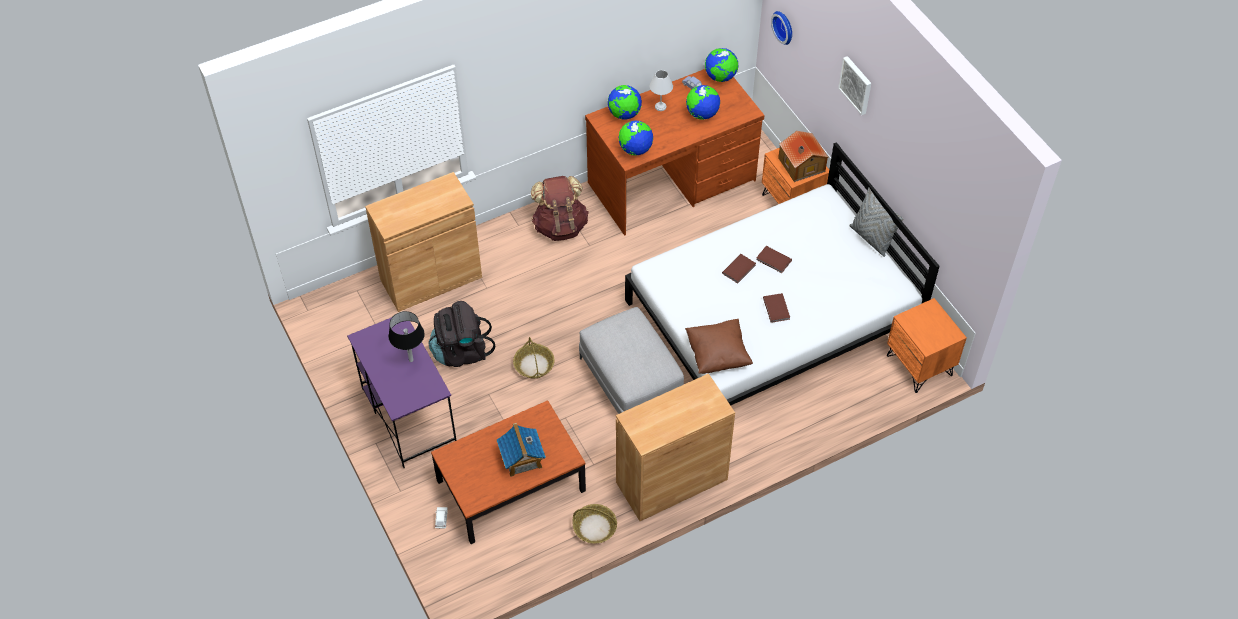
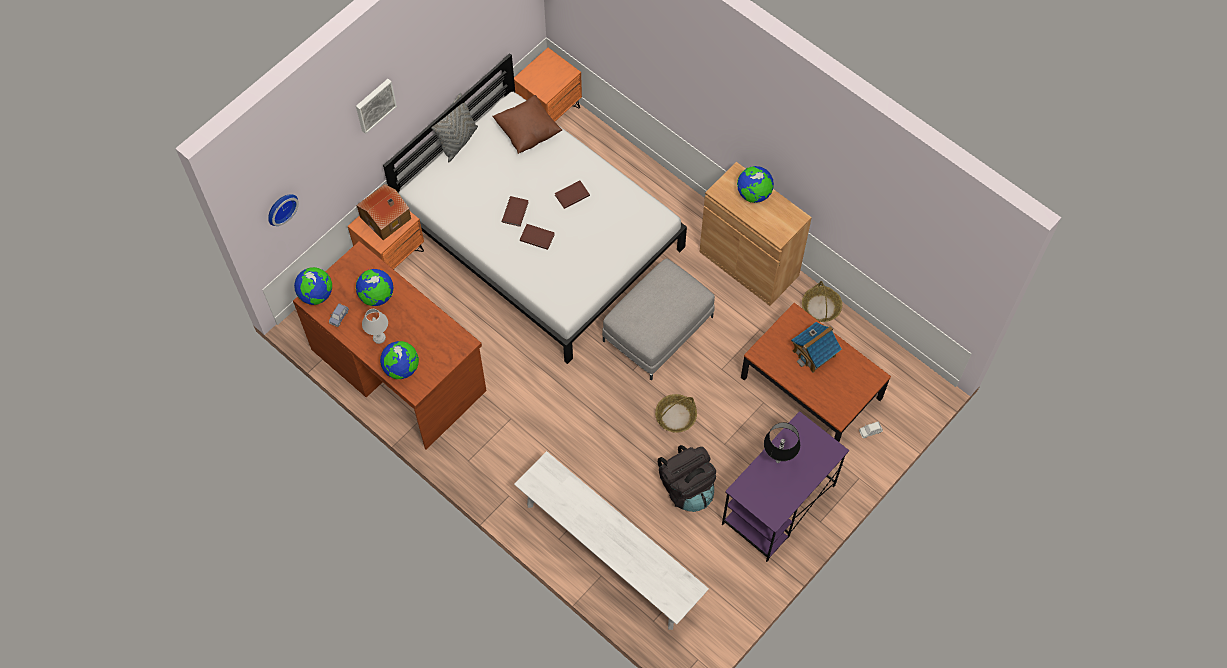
camera: 110 degrees left, 10 degrees up
(431, 278) = (610, 553): brown cabinet -> white bench
(560, 226) = (495, 455): brown backpack -> none
(635, 149) = (448, 342): globe -> globe (753, 194)
(718, 355) = (643, 227): brown pillow -> brown pillow (527, 132)

